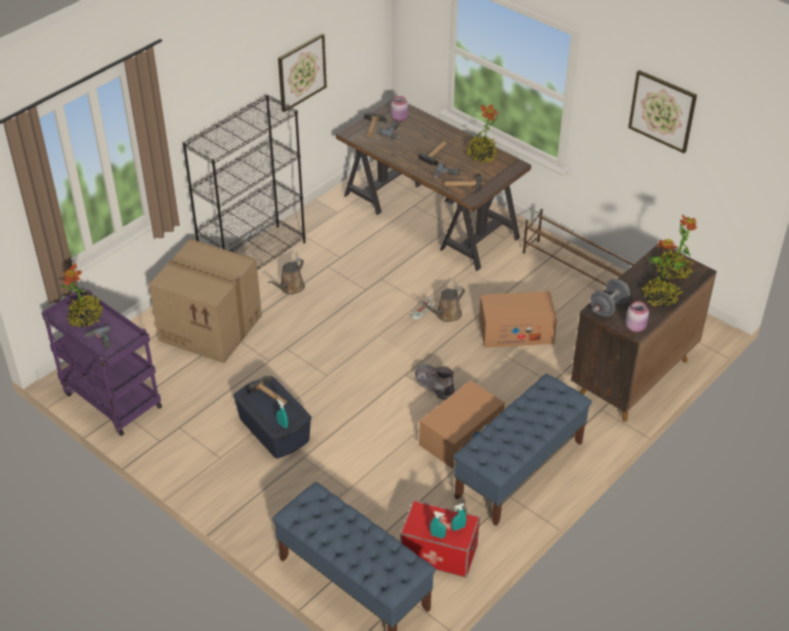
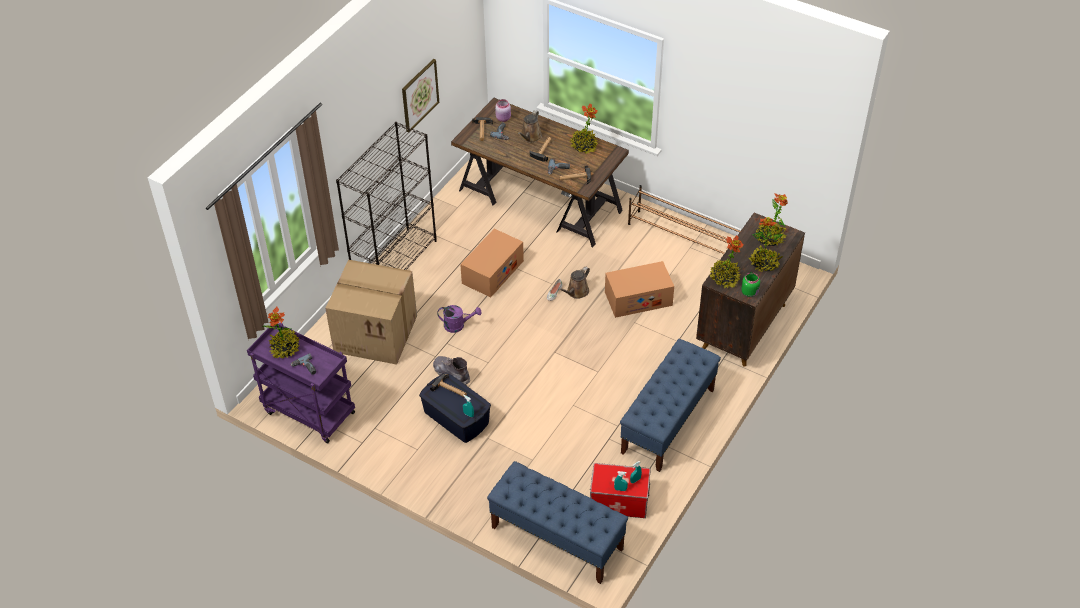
camera: 10 degrees left, 5 degrees up
(290, 288) = (435, 286): brown watering can -> brown watering can (530, 137)
(304, 331) = (458, 325): none -> purple watering can
(434, 386) = (581, 358): grey boot -> grey boot (451, 374)
(461, 435) = (613, 399): cardboard box -> cardboard box (492, 272)
(608, 308) = (724, 278): grey dumbbell -> potted plant
(636, 327) = (750, 292): pink jar -> green jar
(662, 111) = (743, 101): picture -> none

